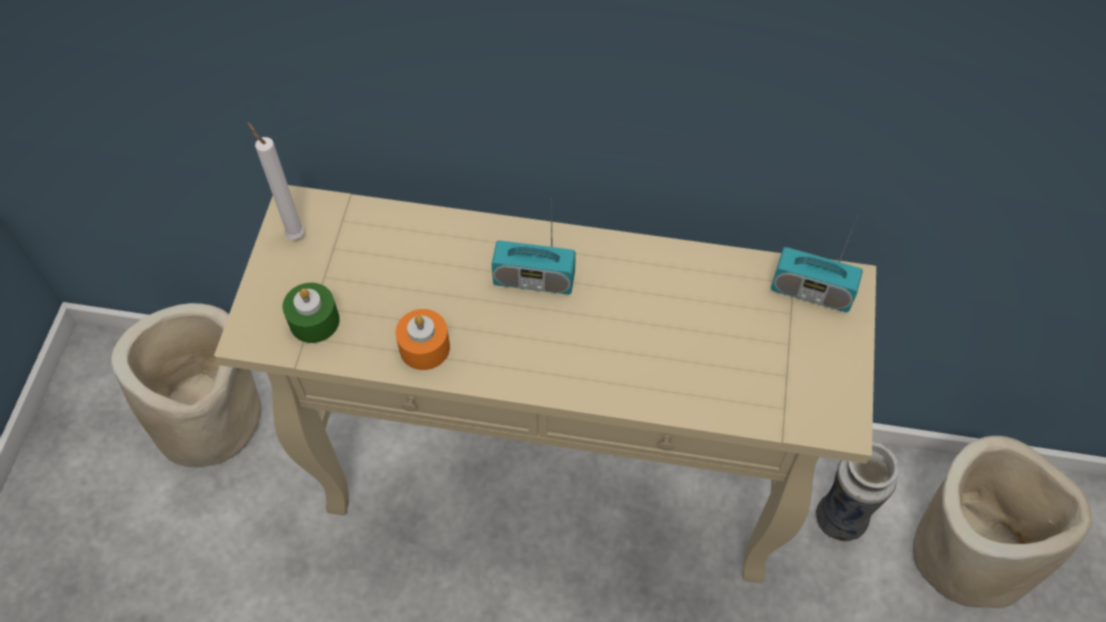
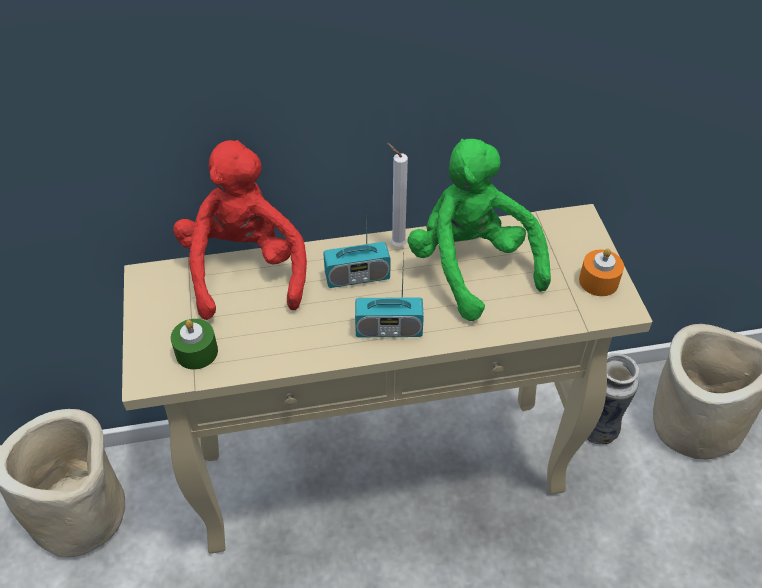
camera: 20 degrees left, 10 degrees down
(294, 234) = (153, 296): white candle -> white candle (396, 244)
(408, 229) = (245, 269): none -> red plush toy
(424, 347) = (294, 345): orange candle -> orange candle (598, 281)
(677, 307) = (471, 266): none -> green plush toy
(811, 292) = (558, 231): radio -> radio (388, 329)

